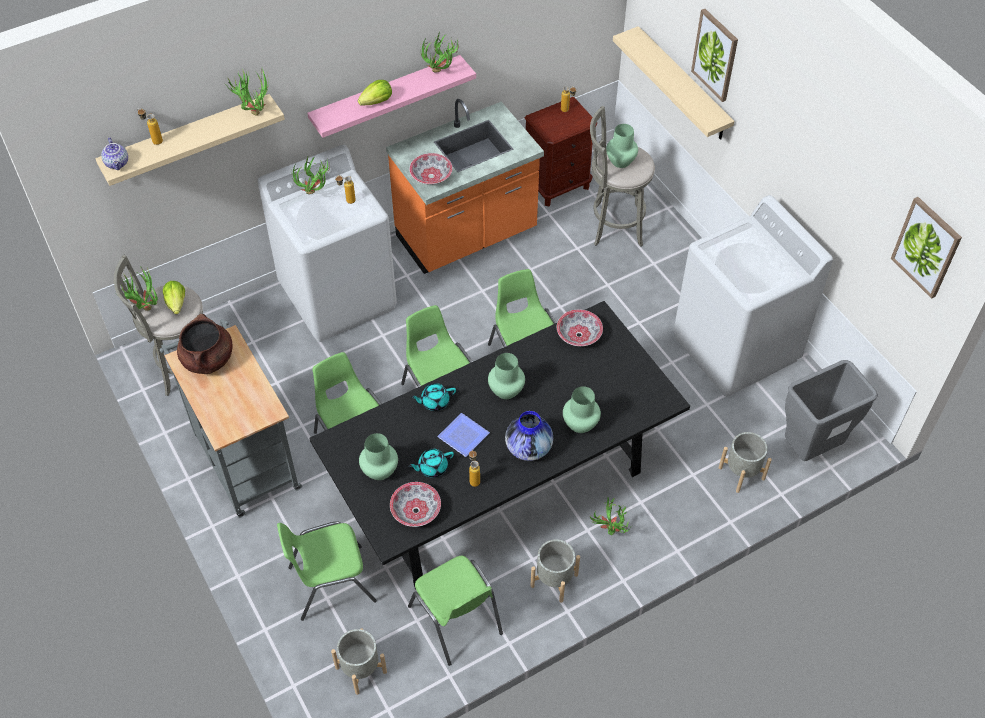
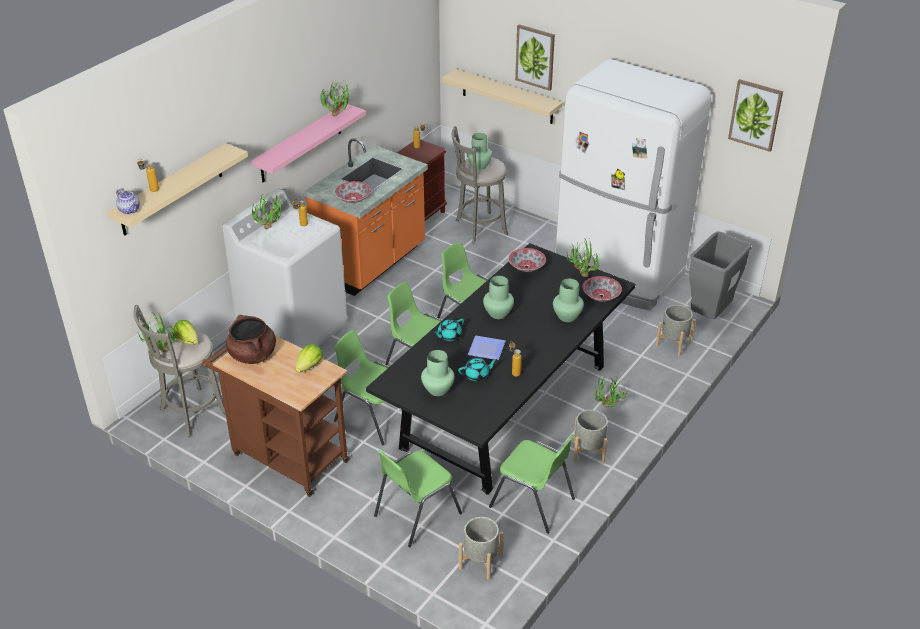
camera: 25 degrees left, 15 degrees down
(243, 456) = (284, 455): grey cart -> brown cart
(253, 111) = (221, 155): potted plant -> potted plant (581, 275)
(377, 102) = (302, 142): lettuce -> lettuce (309, 366)
(415, 511) = (484, 405): bowl -> bowl (601, 296)
(432, 467) = (477, 375): turquoise teapot -> turquoise teapot turned 150 degrees counterclockwise
(529, 447) = (540, 341): vase -> none
(736, 349) = (617, 274): white washing machine -> white fridge

